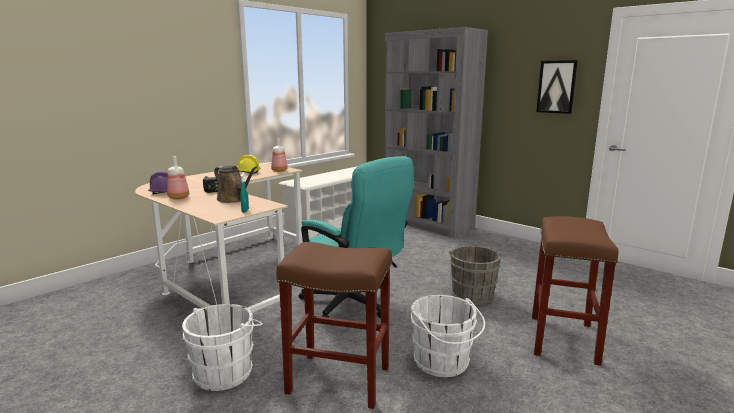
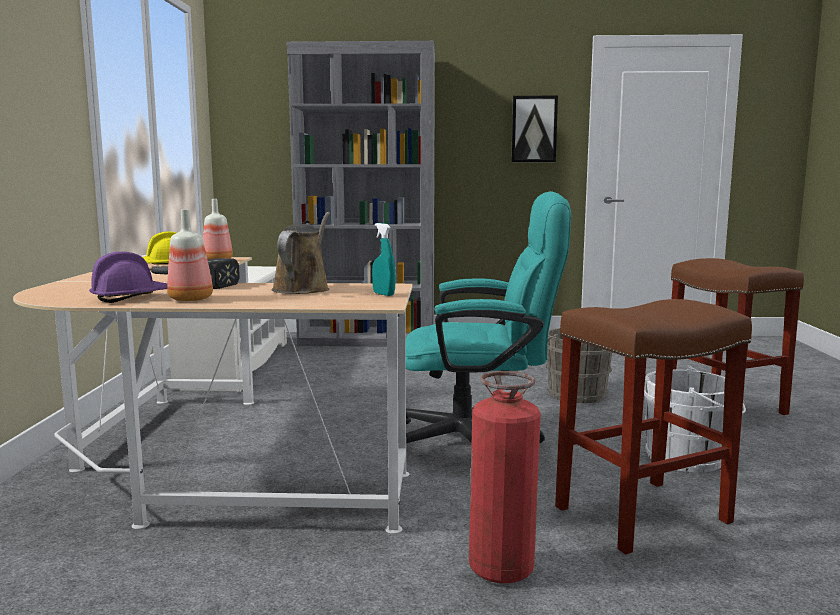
camera: 40 degrees left, 5 degrees down
(226, 371) = (501, 569): white bucket -> fire extinguisher
(234, 199) = (303, 289): brown watering can -> brown watering can turned 75 degrees counterclockwise

